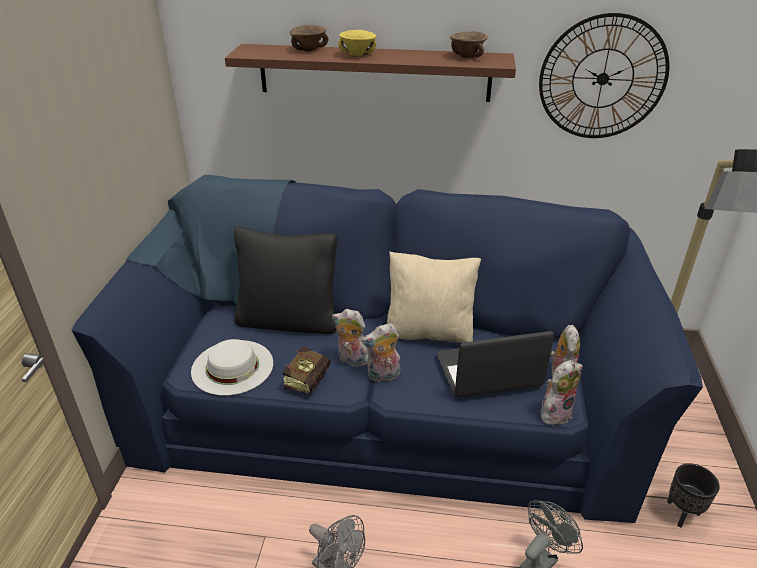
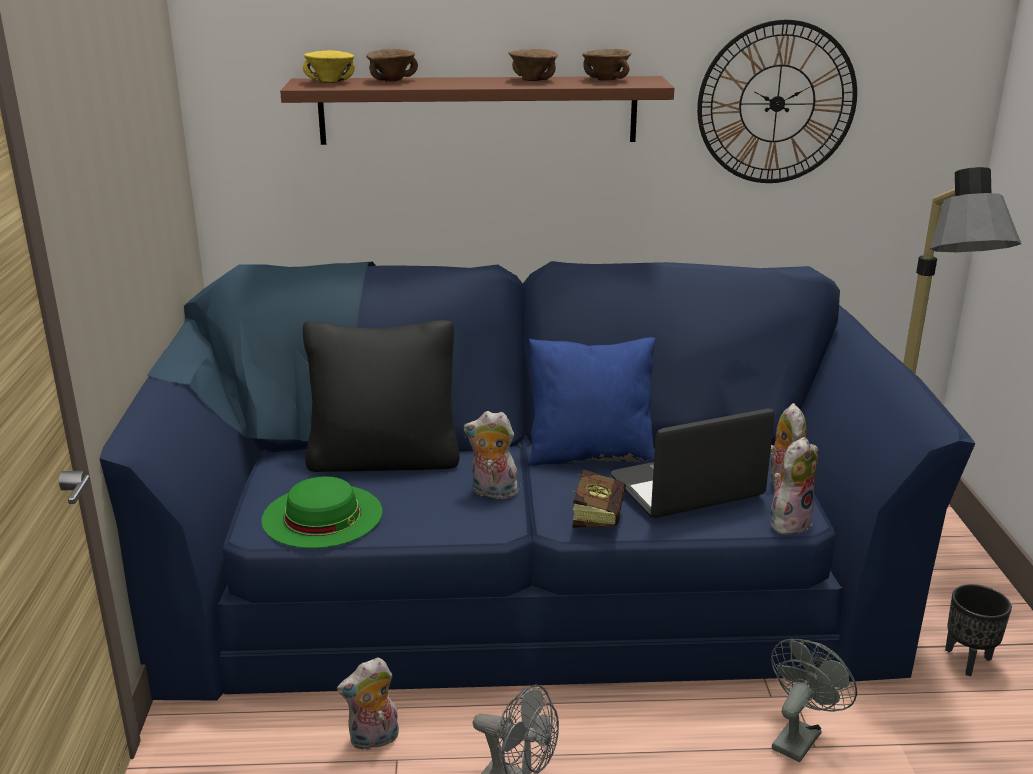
camera: 10 degrees left, 10 degrees down
(232, 367) = (322, 515): white hat -> green hat
(310, 378) = (441, 518): book -> book (599, 515)
(357, 55) = (461, 83): yellow bowl -> yellow bowl (329, 82)
(383, 376) = (544, 506): plush toy -> plush toy (374, 740)
(411, 54) = (531, 80): none -> brown bowl
(429, 332) = (590, 454): beige pillow -> blue pillow

